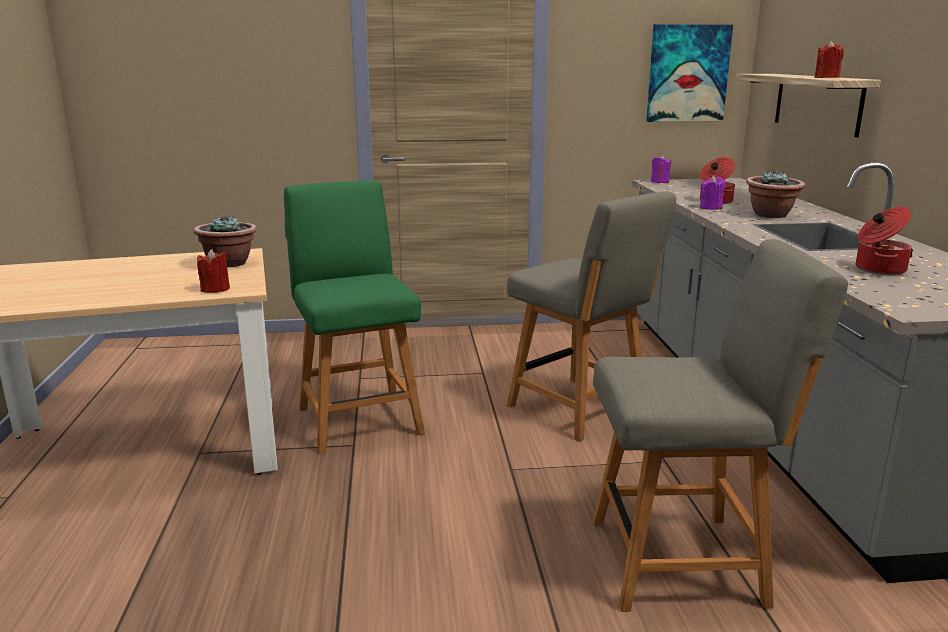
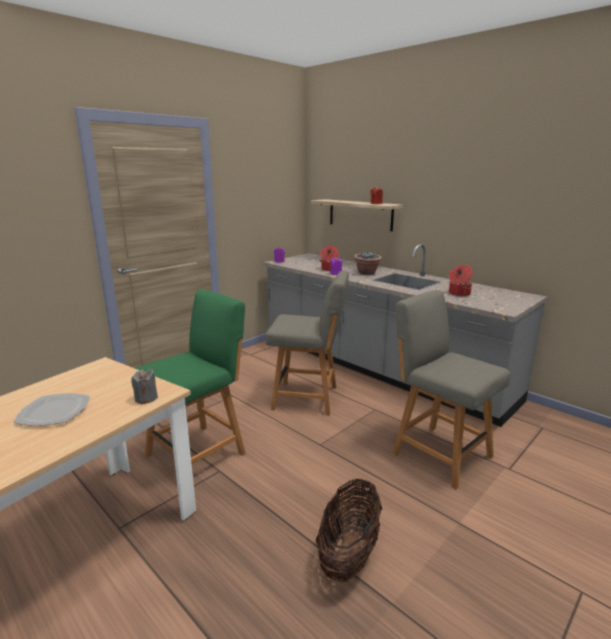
camera: 40 degrees left, 0 degrees up
(133, 278) = (53, 412): none -> plate
(215, 289) = (146, 398): red candle -> grey candle
(229, 263) = (109, 376): potted plant -> none
(358, 418) = (199, 453): green chair -> green chair turned 105 degrees clockwise
(364, 598) = (349, 553): none -> basket
(683, 561) = (439, 453): grey chair -> grey chair turned 90 degrees counterclockwise
(687, 73) = (279, 200): picture -> none

